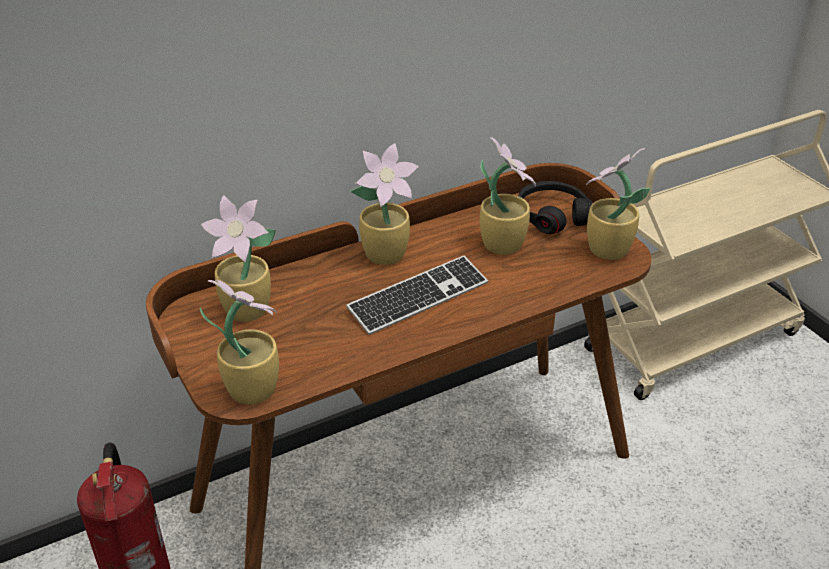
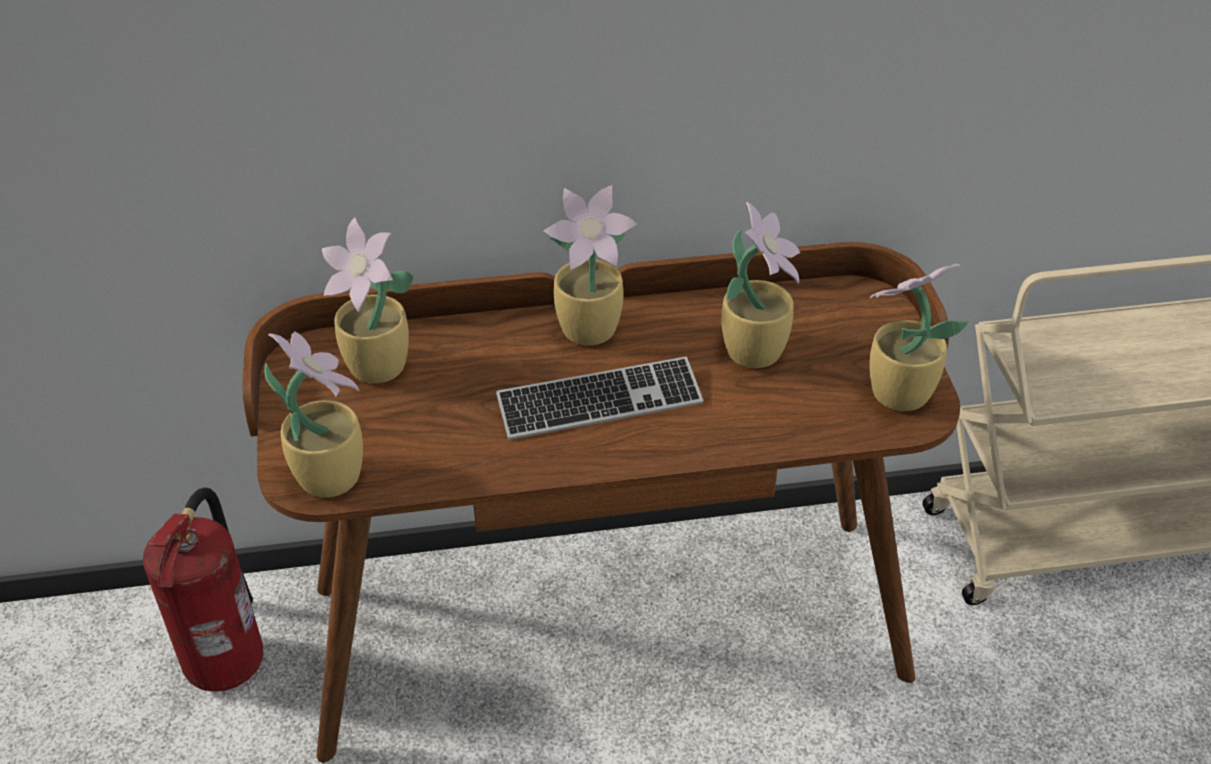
camera: 20 degrees right, 5 degrees up
(552, 215) = (848, 323): black headphones -> none

